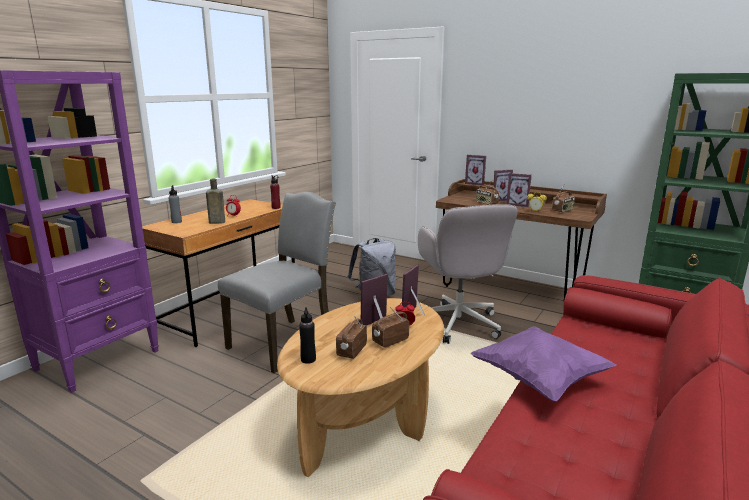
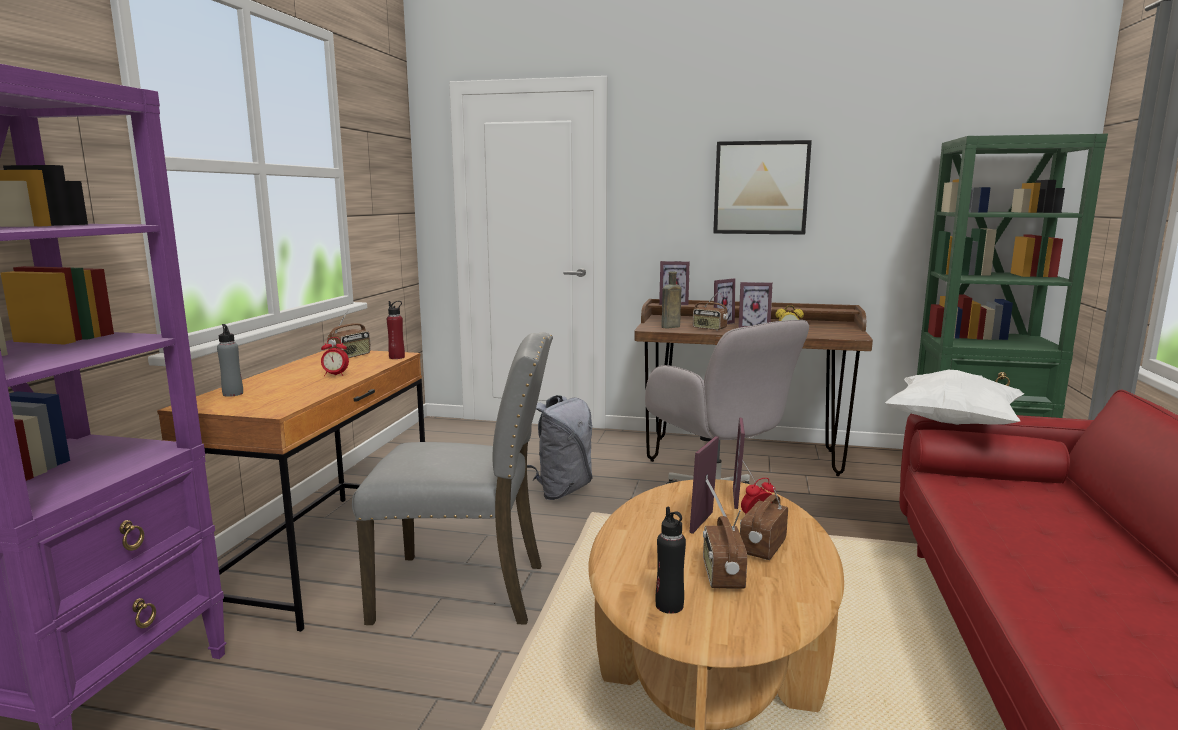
camera: 20 degrees left, 5 degrees down
(215, 222) = (315, 388): brown bottle -> brown bottle (669, 327)
(284, 342) = (465, 590): grey chair -> grey chair turned 75 degrees clockwise
(539, 380) = (999, 569): purple pillow -> none
(542, 105) = (761, 188): none -> picture
(562, 210) = (819, 330): radio -> radio (350, 356)
(598, 286) = (953, 423): none -> white pillow

